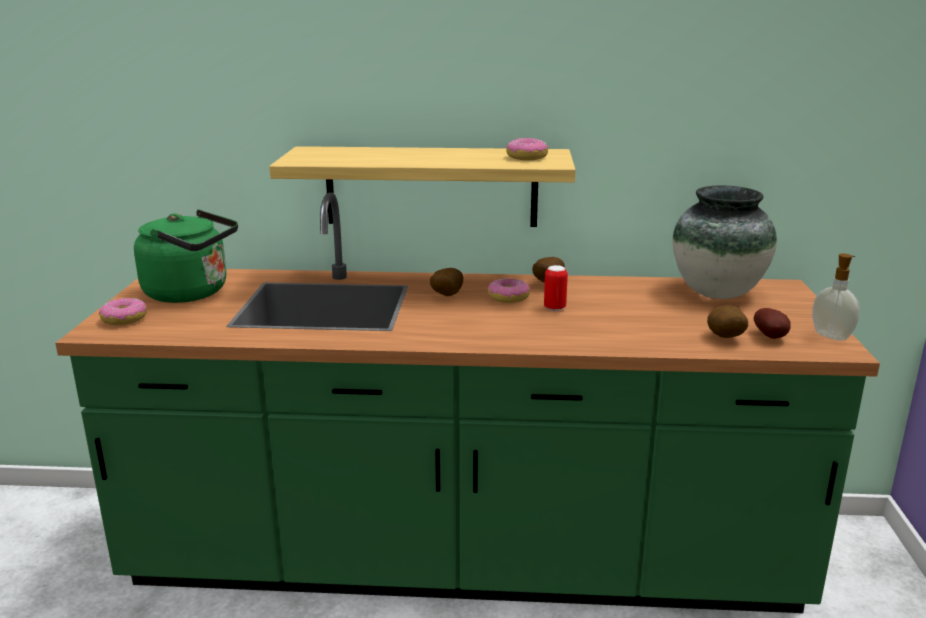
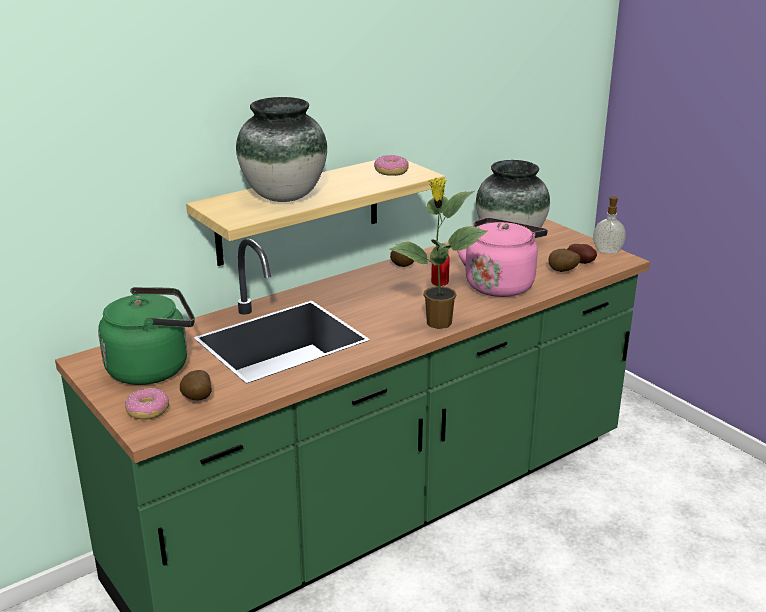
camera: 40 degrees left, 5 degrees up
(379, 155) = (285, 196): none -> vase
(445, 296) = (354, 300): potato -> potato (196, 400)
(482, 339) = (438, 323): none -> potted plant
(509, 298) = (398, 286): donut -> none
(622, 327) = (500, 284): none -> pink kettle

